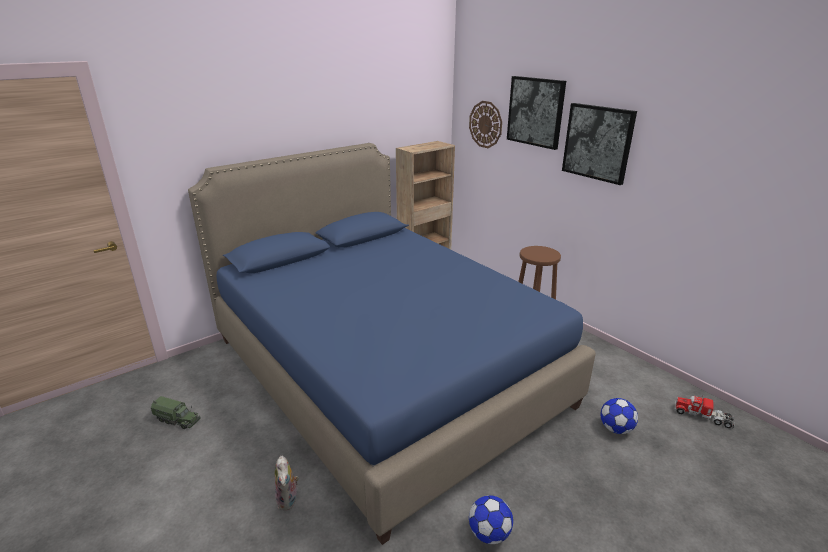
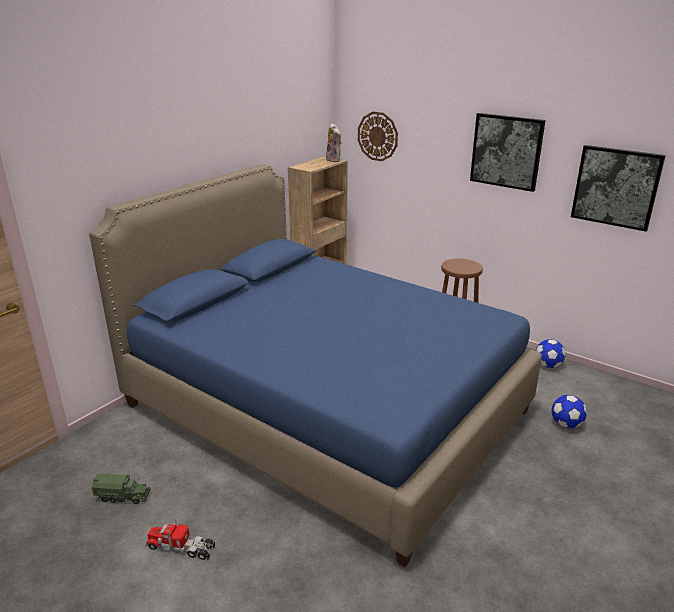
camera: 15 degrees left, 0 degrees up
(289, 500) = (292, 548): plush toy -> plush toy (334, 160)
(489, 533) = (496, 536): football -> football (548, 365)
(535, 112) = (436, 122): picture -> picture (616, 187)
(702, 416) = (633, 400): toy truck -> toy truck (181, 547)

